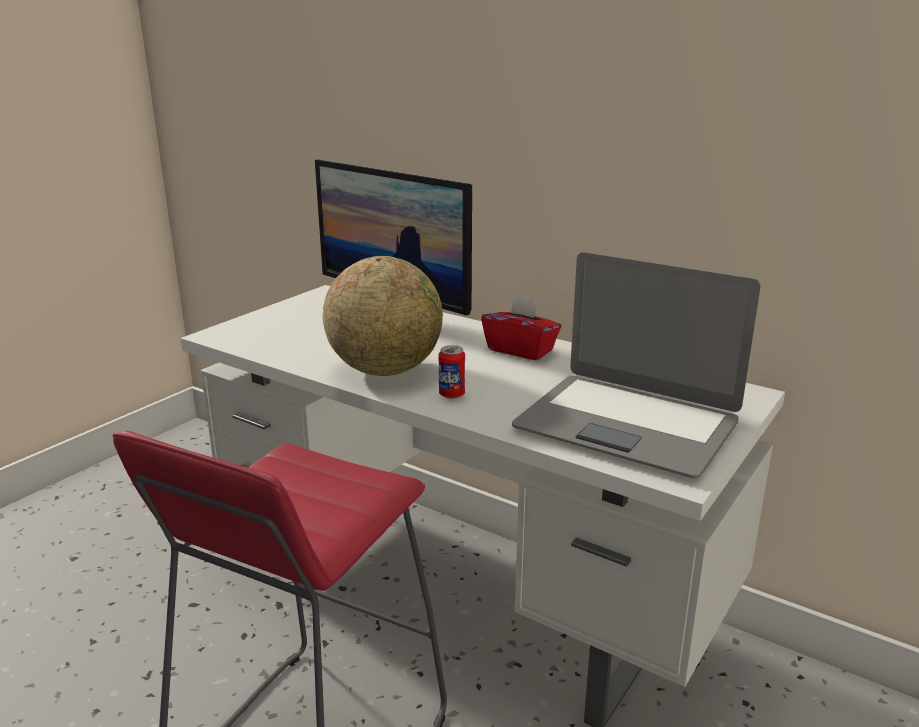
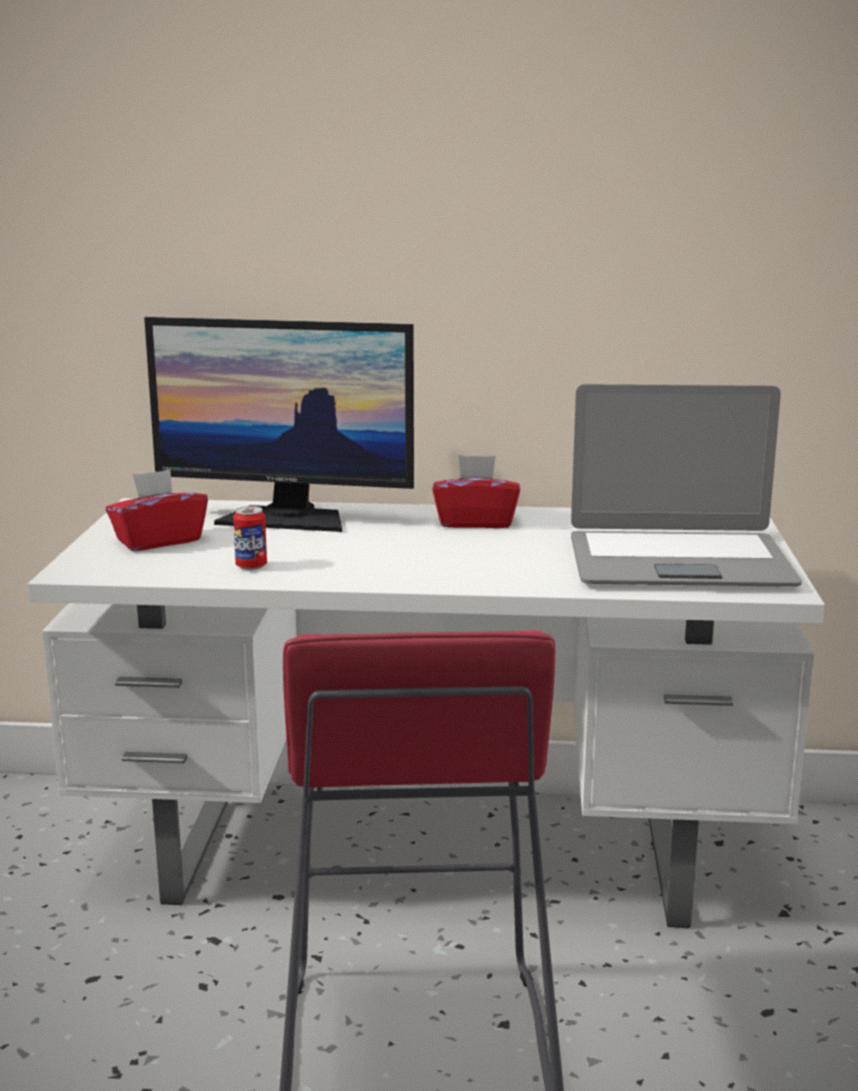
camera: 30 degrees left, 5 degrees down
(295, 322) = (158, 541): none -> red tissue box
(385, 370) = (359, 565): globe -> none
(452, 395) = (472, 572): can -> can (251, 566)

